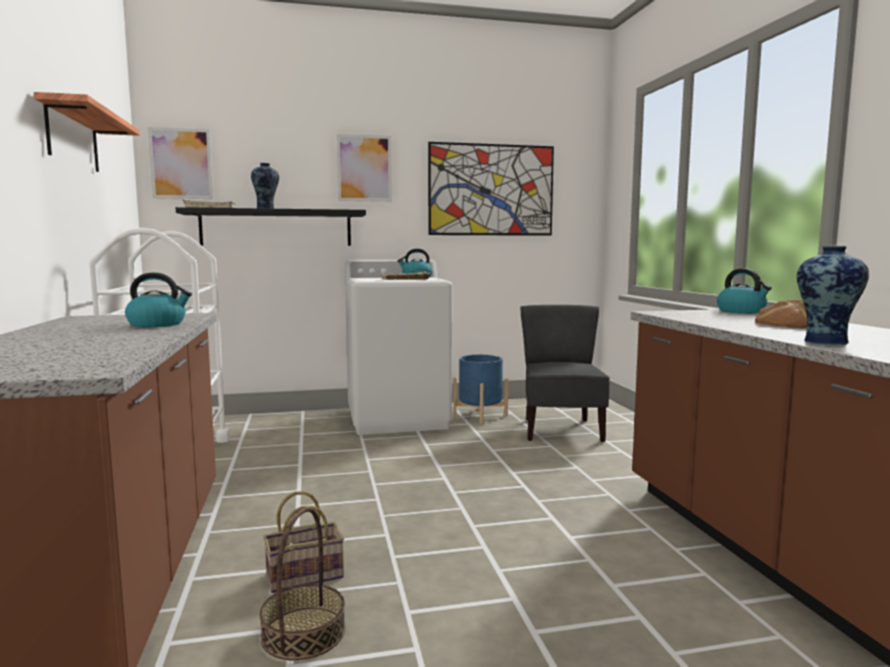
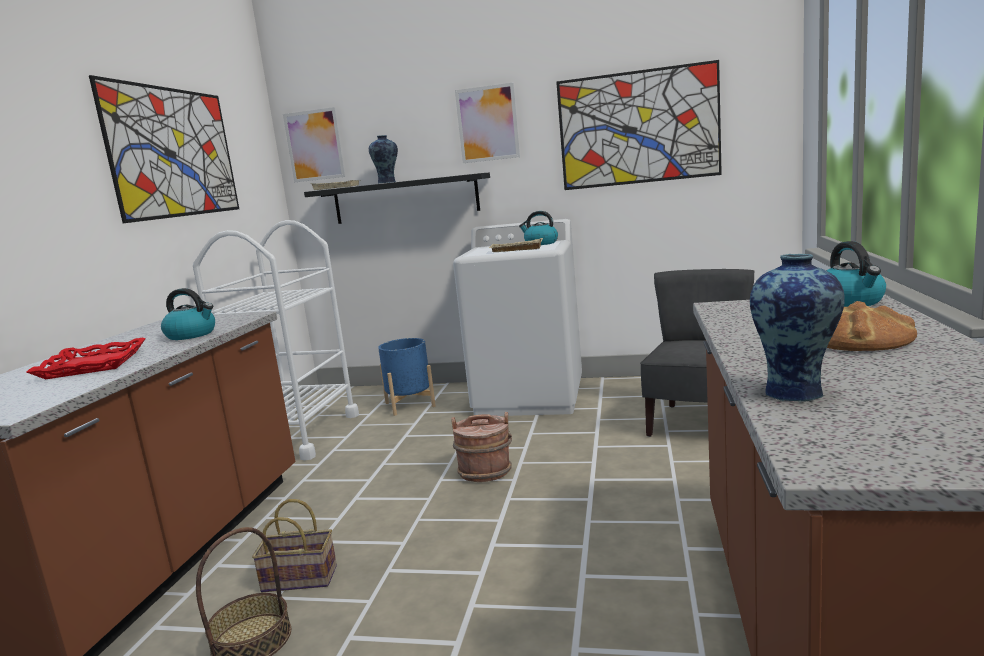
camera: 25 degrees right, 5 degrees up
(72, 138) = (174, 152): shelf -> picture
(87, 341) = (94, 365): none -> red tray
(412, 475) = (485, 472): none -> brown bucket
(480, 416) = (620, 398): blue planter -> blue planter (410, 404)

